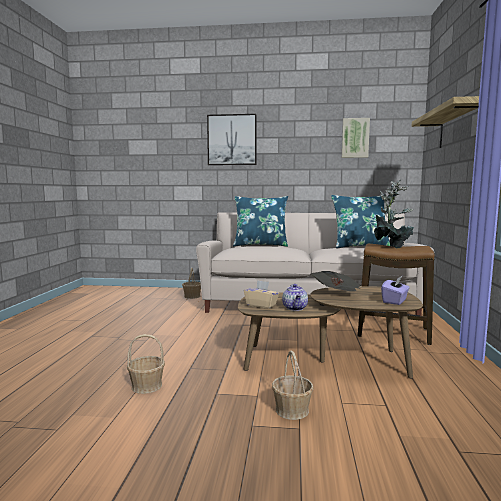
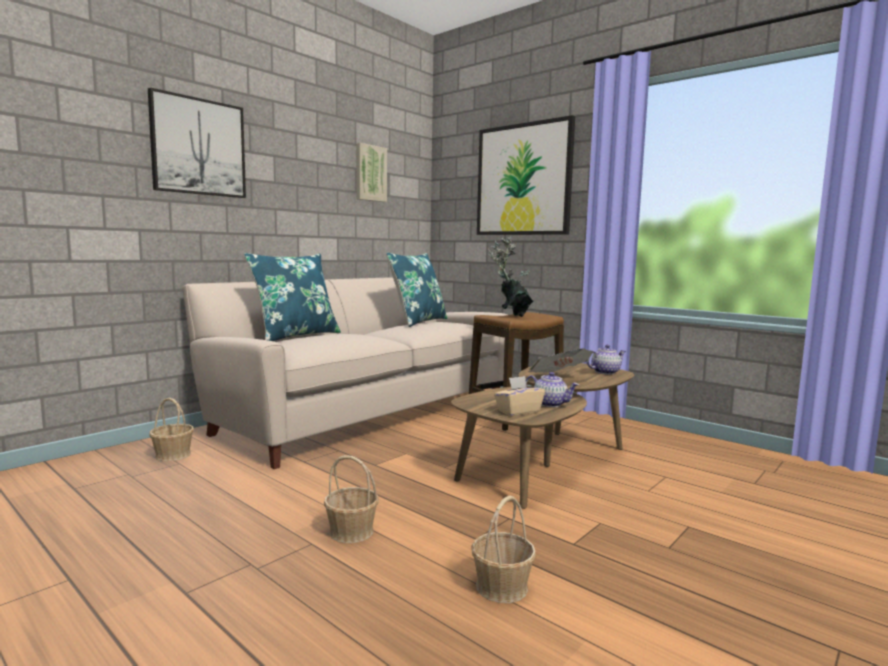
camera: 55 degrees left, 0 degrees up
(291, 410) = (648, 517): basket -> basket (351, 532)
(395, 301) = (605, 372): purple tissue box -> teapot
(459, 126) = (523, 180): shelf -> picture

